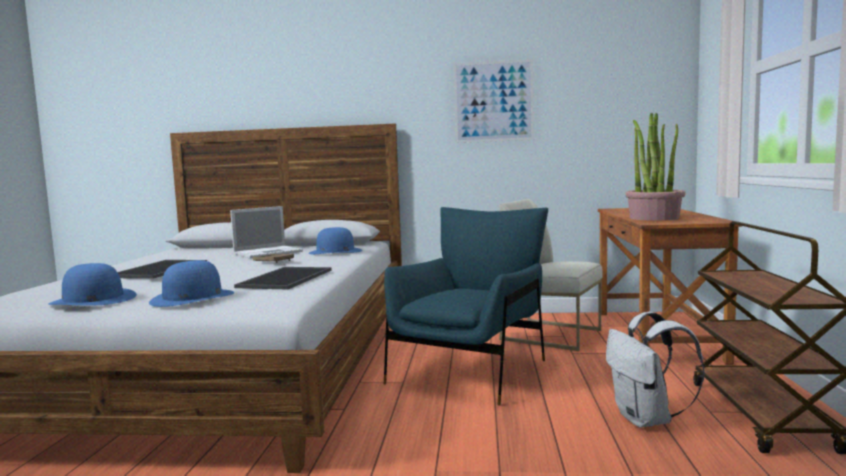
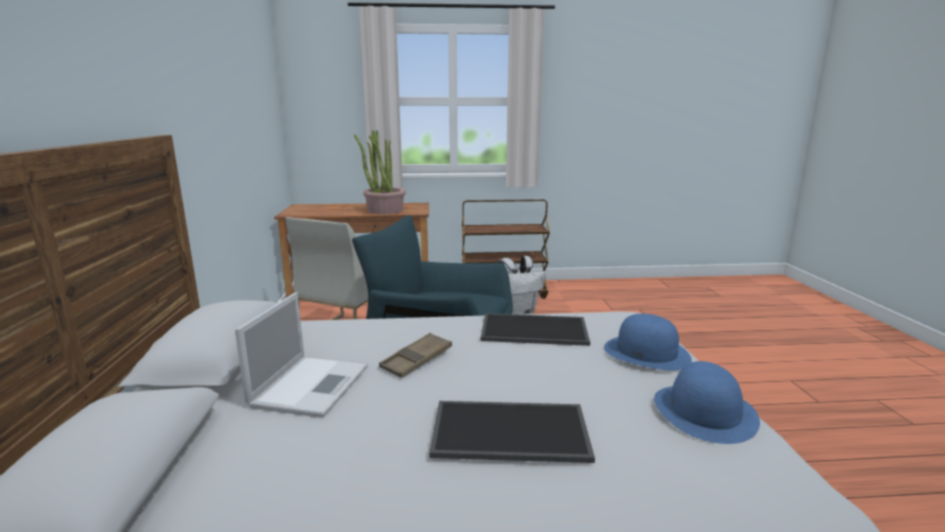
camera: 100 degrees left, 10 degrees up
(269, 252) = (311, 384): laptop -> laptop turned 60 degrees clockwise
(335, 251) = (338, 333): blue hat -> none
(493, 101) = (216, 104): picture -> none

